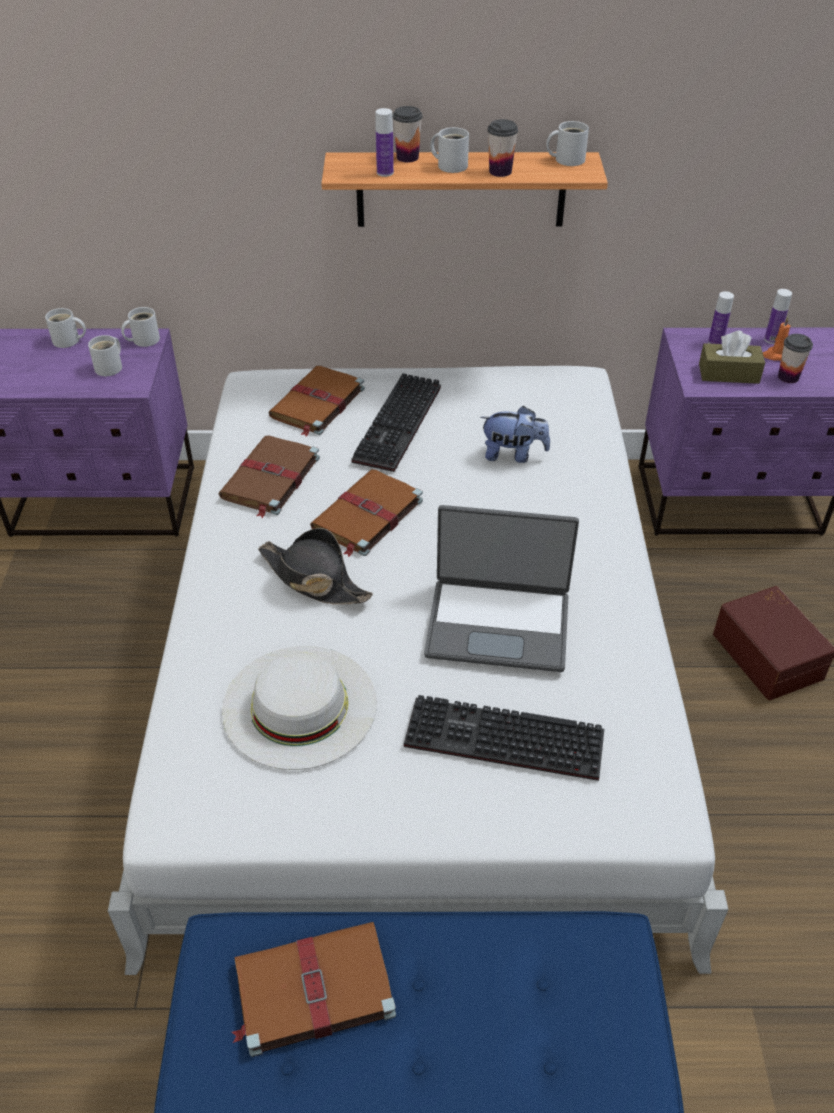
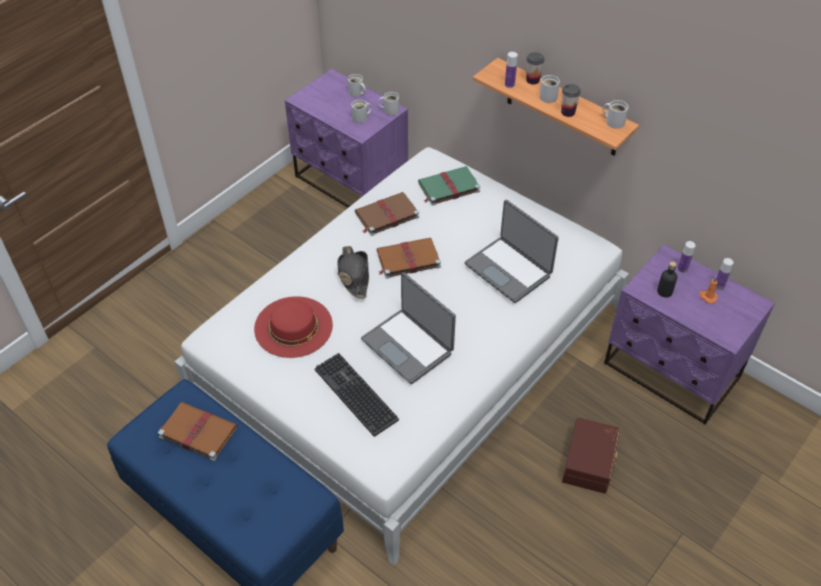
camera: 40 degrees right, 5 degrees up
(300, 705) = (293, 326): white hat -> red hat
(317, 404) = (448, 187): brown book -> green book
(400, 426) = (472, 222): keyboard -> none
(513, 454) = (509, 269): plush toy -> laptop
(728, 373) = (664, 291): brown tissue box -> black bottle
(788, 377) = (697, 313): cup -> none

